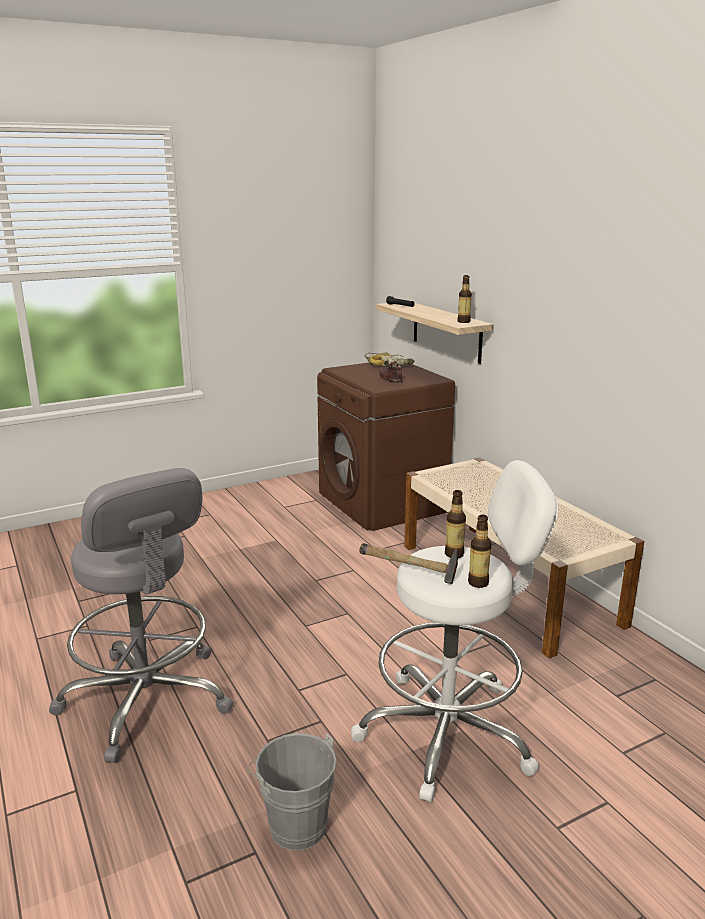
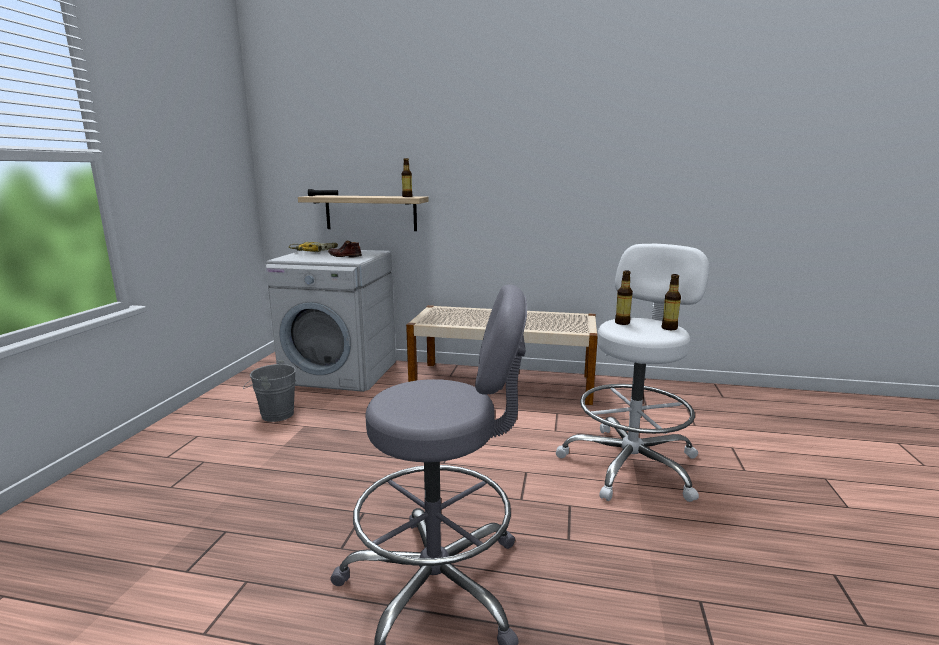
camera: 50 degrees left, 5 degrees down
(294, 822) = (678, 566): grey bucket -> grey bucket (274, 414)
(380, 503) = (339, 373): brown washing machine -> white washing machine
(410, 570) = (631, 336): hammer -> none

